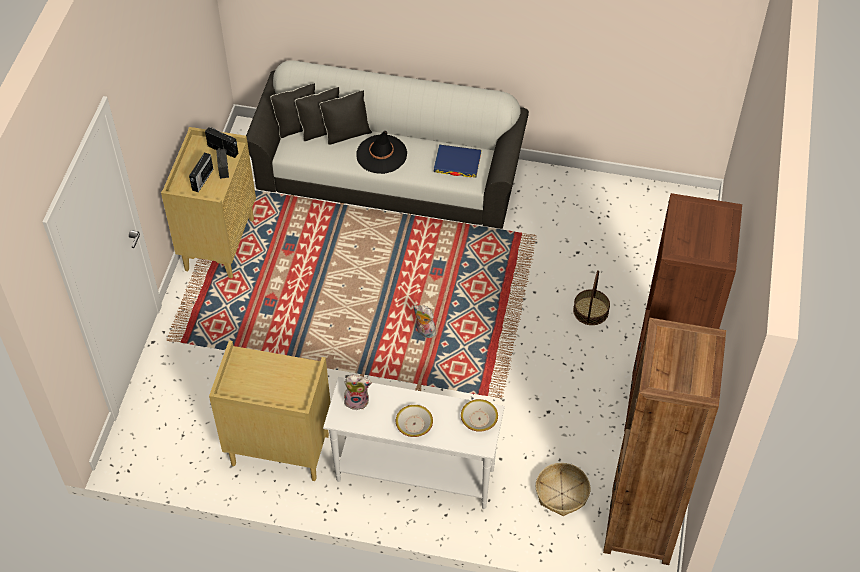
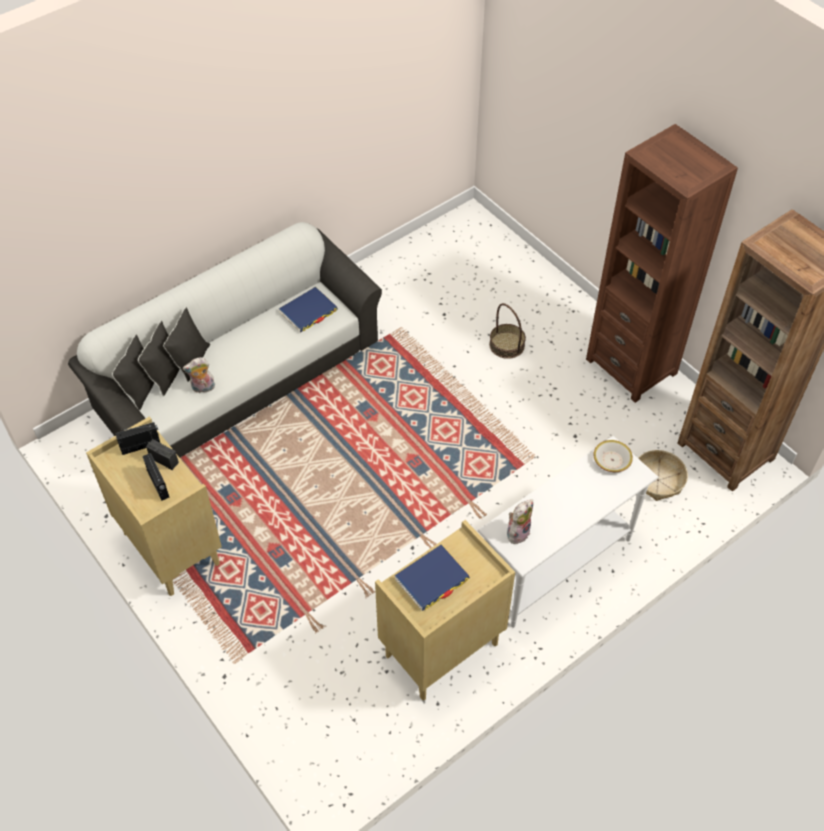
camera: 50 degrees left, 0 degrees up
(263, 372) = (432, 579): none -> blue book
(381, 154) = (242, 353): black hat -> none
(414, 424) = (578, 507): bowl -> none
(424, 332) = (420, 463): plush toy -> plush toy (203, 388)

